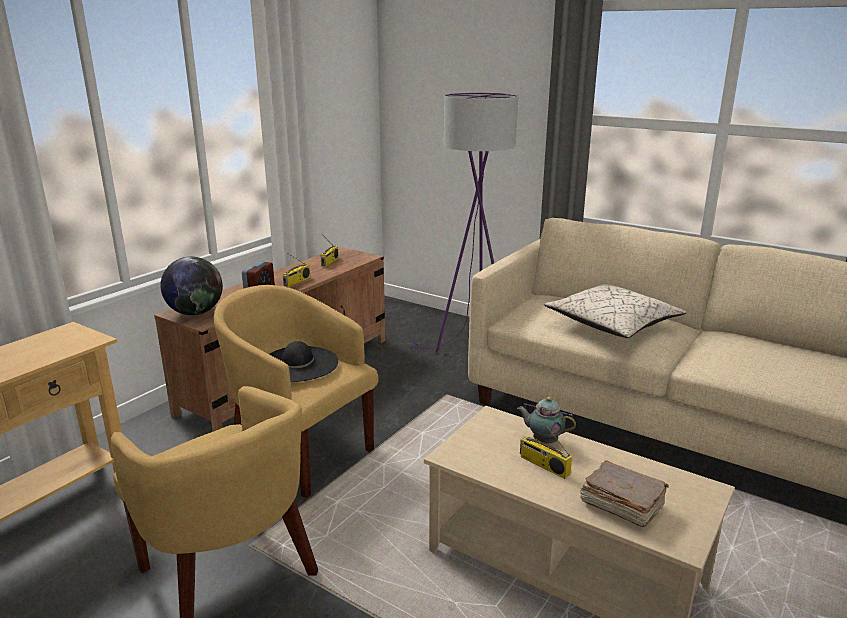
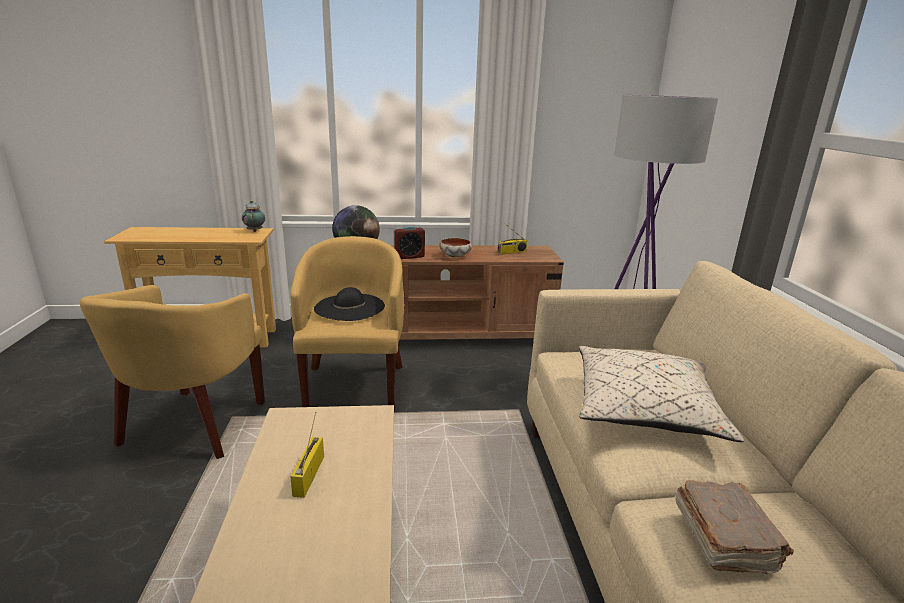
camera: 50 degrees right, 0 degrees up
(297, 282) = (455, 256): radio -> bowl
(543, 440) = (358, 459): teapot -> teapot (255, 231)
(620, 504) = (267, 555): brown book -> brown book (723, 538)

